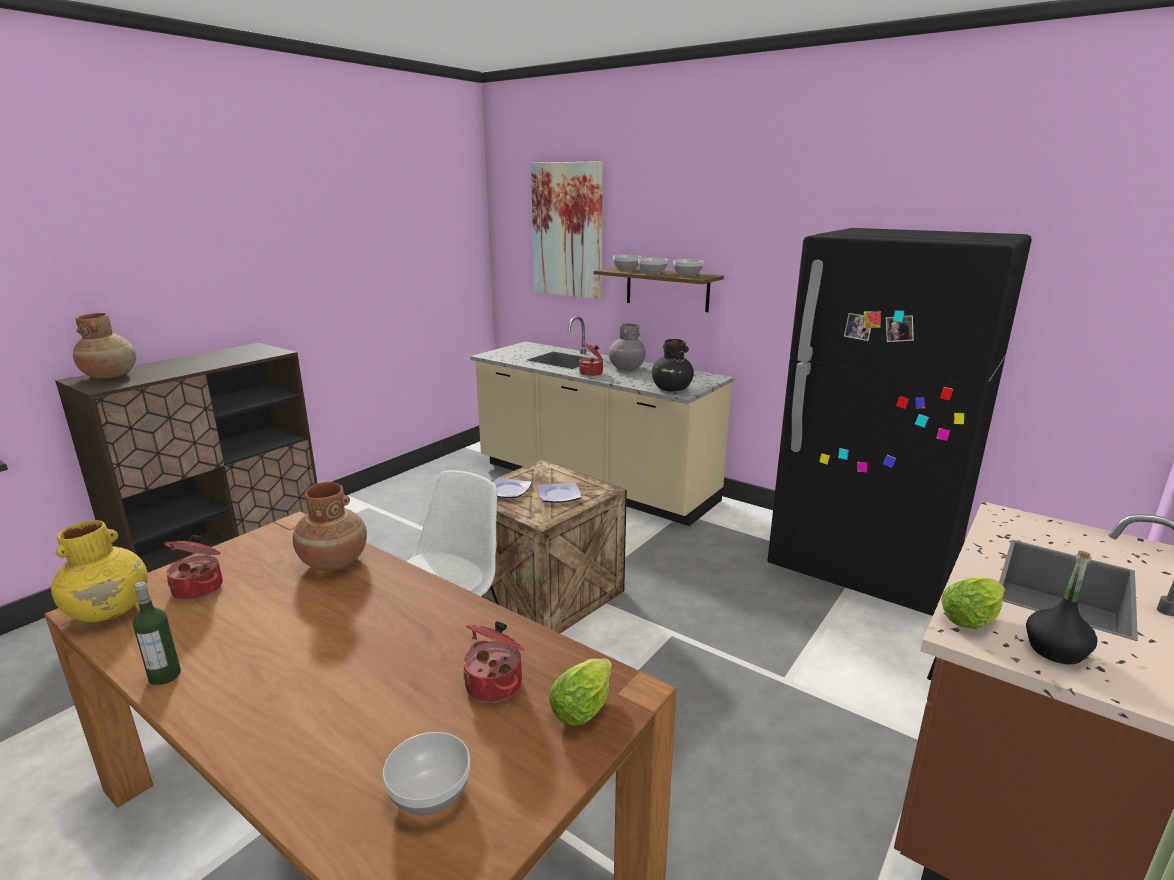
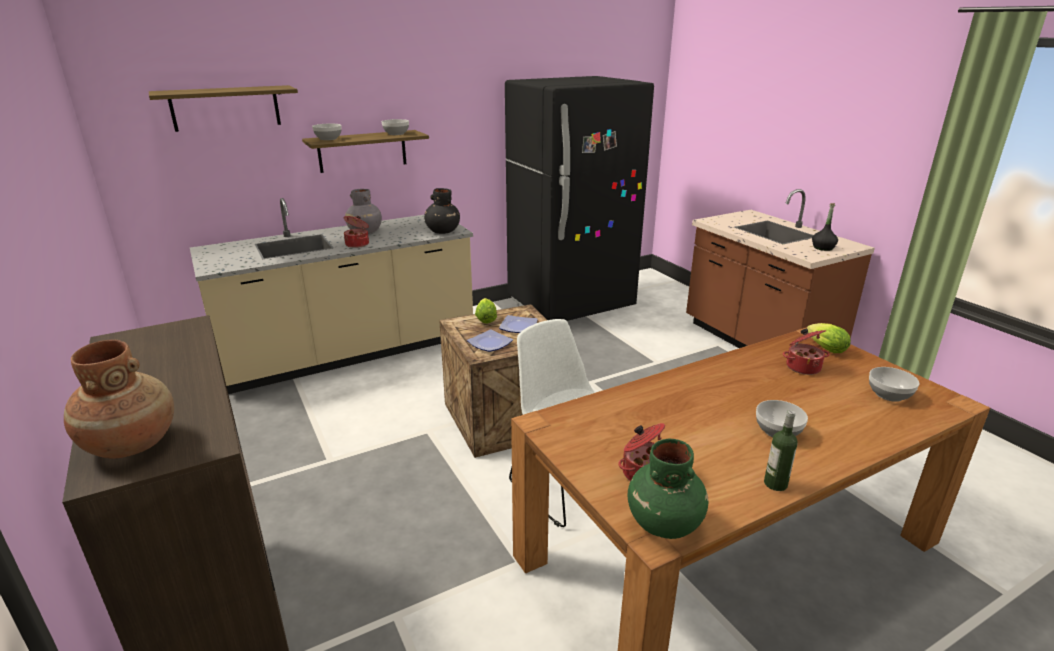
camera: 65 degrees left, 5 degrees up
(110, 610) = (664, 522): yellow vase -> green vase
(334, 562) = (628, 406): brown vase -> none
(567, 230) = (225, 108): picture -> shelf
(652, 273) = (365, 137): bowl -> bowl (777, 431)
(972, 618) = (798, 251): lettuce -> lettuce (486, 319)

